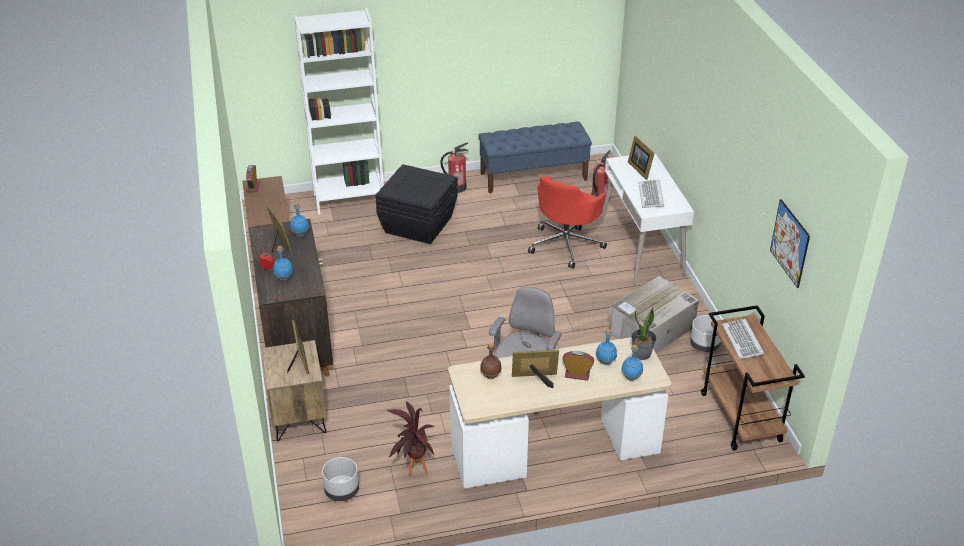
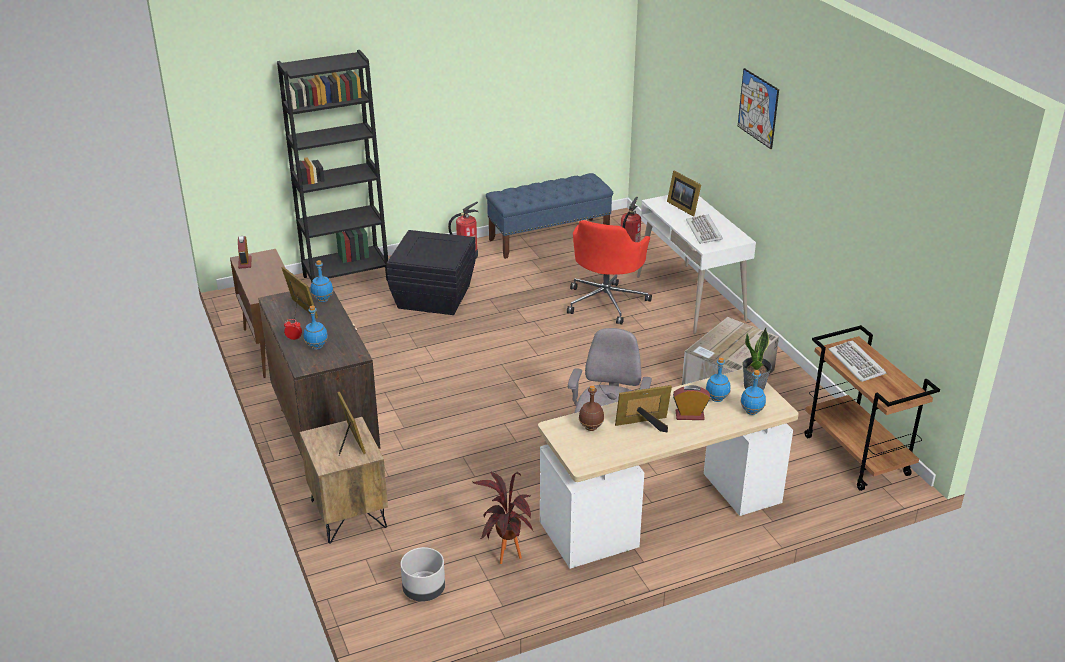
camera: 10 degrees left, 5 degrees down
(349, 199) = (346, 278): white bookcase -> black bookcase
(704, 345) = (791, 387): grey planter -> none
(790, 243) = (902, 243): picture -> picture (758, 108)

